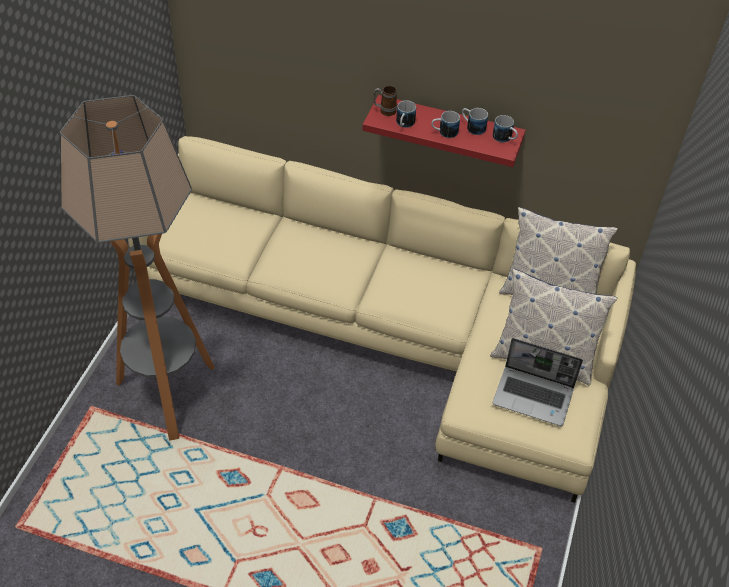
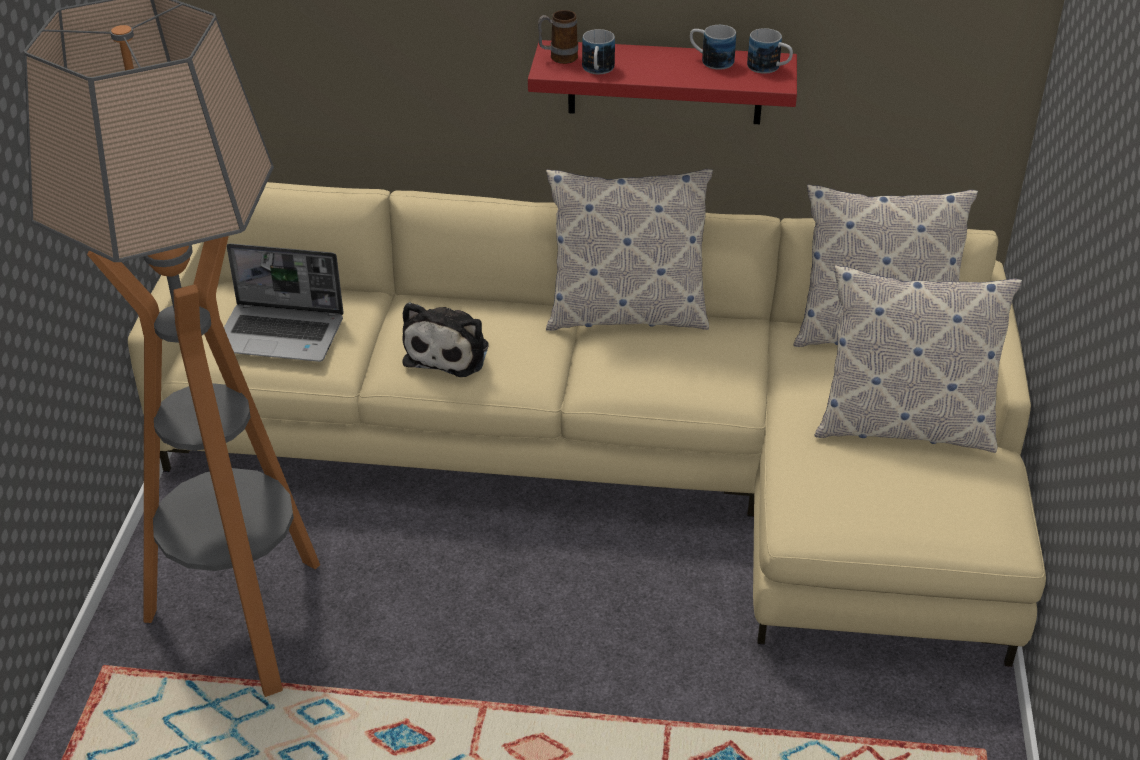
camera: 10 degrees left, 10 degrees down
(302, 263) = (449, 352): none -> plush toy
(409, 254) = (626, 314): none -> pillow
(444, 132) = (667, 72): mug -> none
(534, 396) = (911, 483): laptop -> laptop (282, 334)

